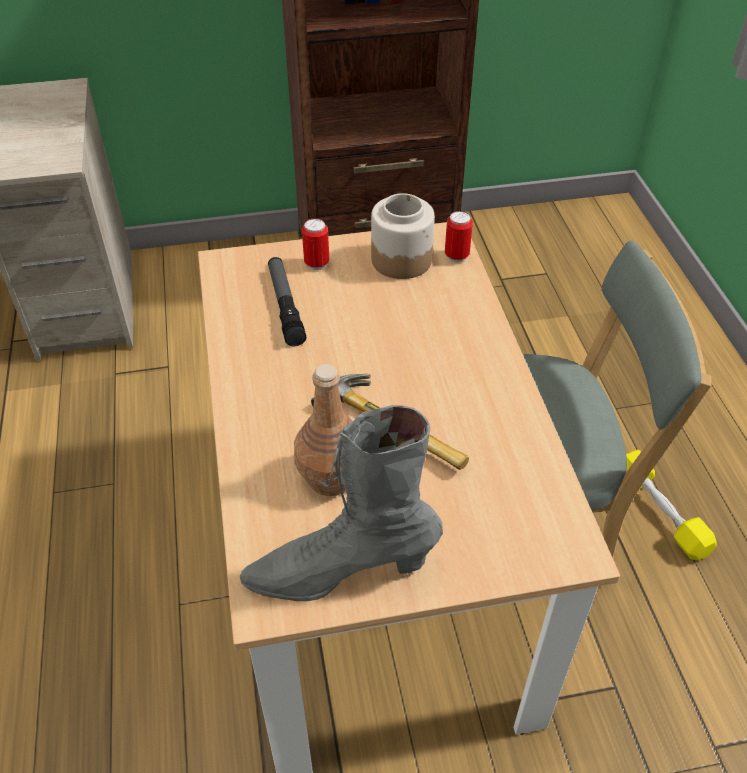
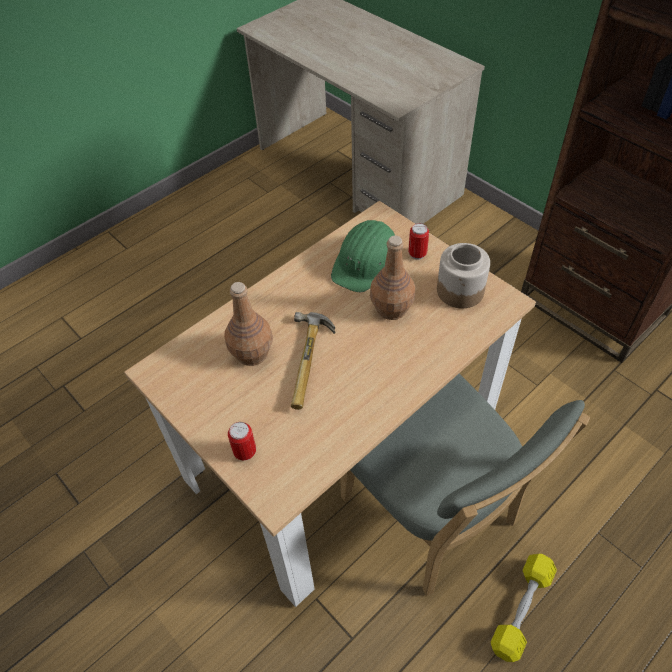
camera: 60 degrees right, 5 degrees up
(285, 306) = (367, 261): flashlight -> green hard hat
(340, 571) = (190, 391): grey boot -> none
(377, 321) = (391, 309): none -> brown bottle
(456, 256) = (492, 316): can -> can (245, 452)

